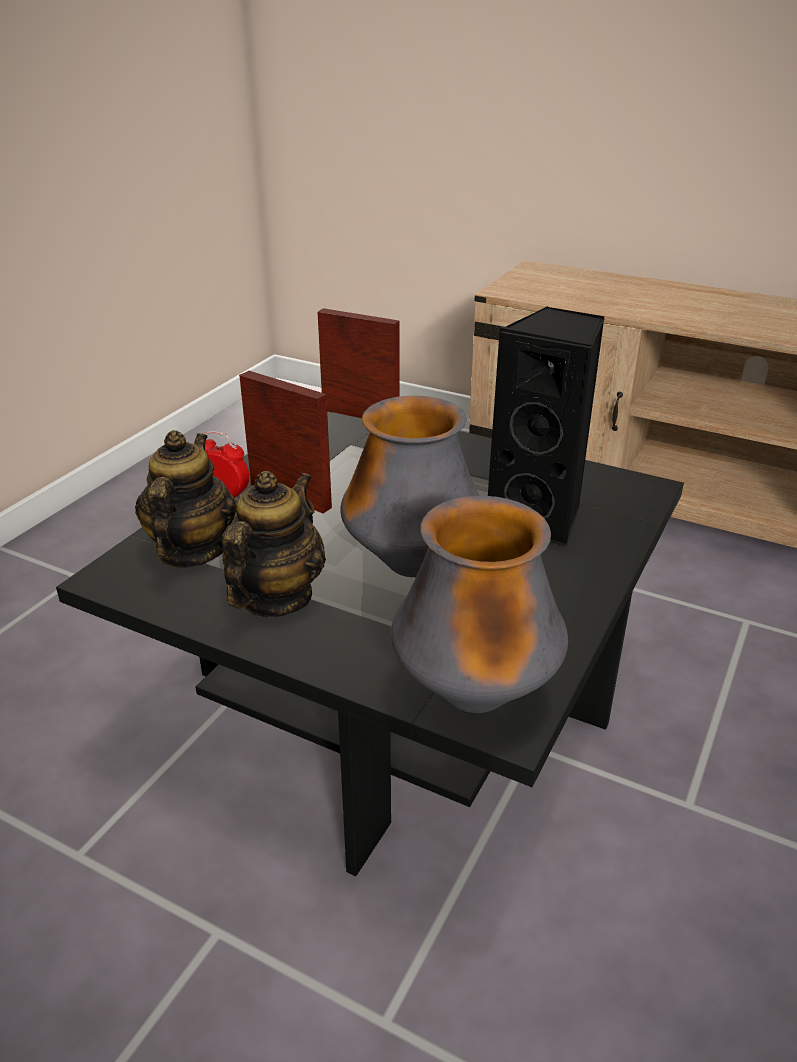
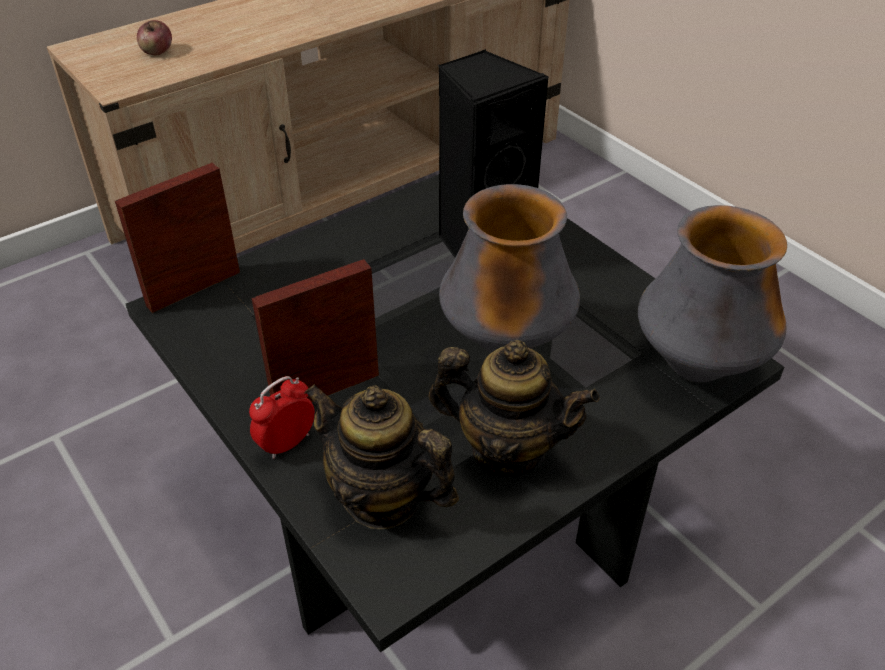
camera: 65 degrees left, 10 degrees up
(275, 597) = (507, 449): teapot -> teapot turned 150 degrees clockwise
(567, 287) = (157, 52): none -> apple

